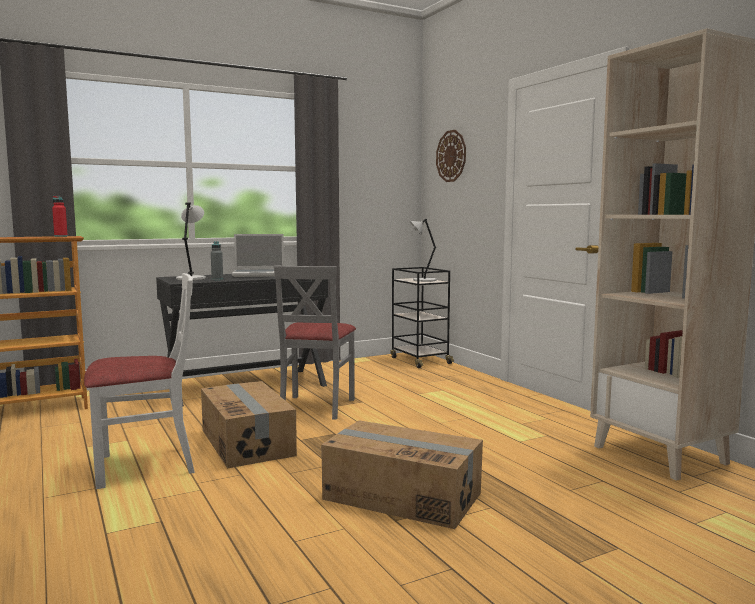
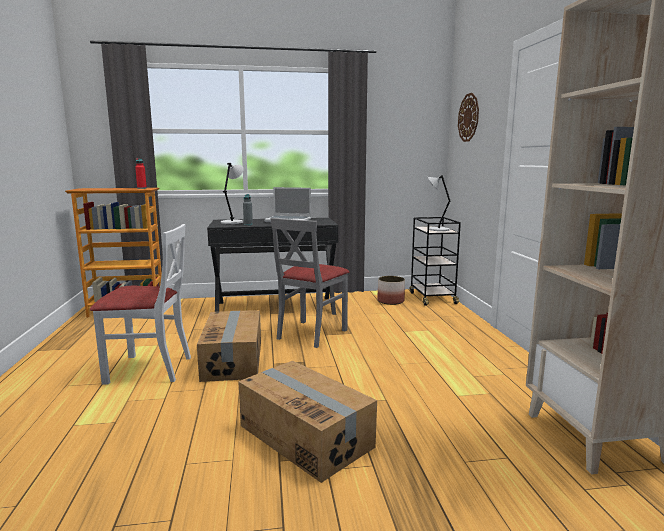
camera: 20 degrees right, 5 degrees up
(377, 367) = (391, 301): none -> planter

